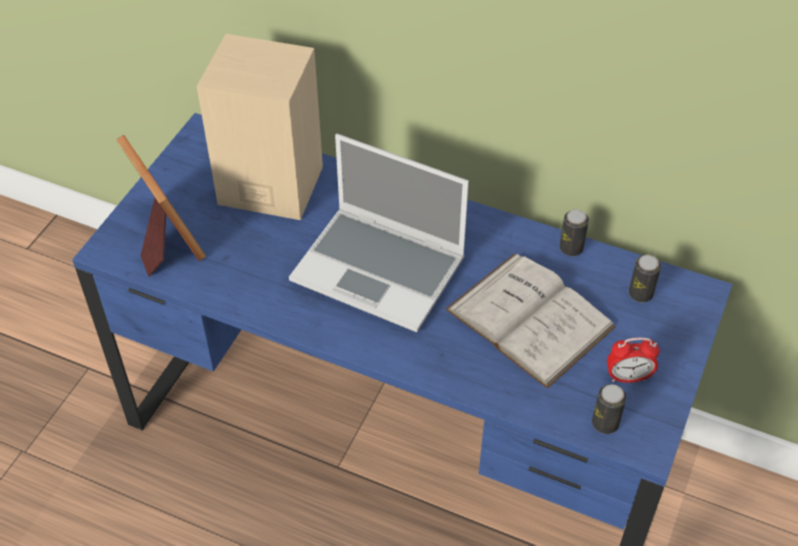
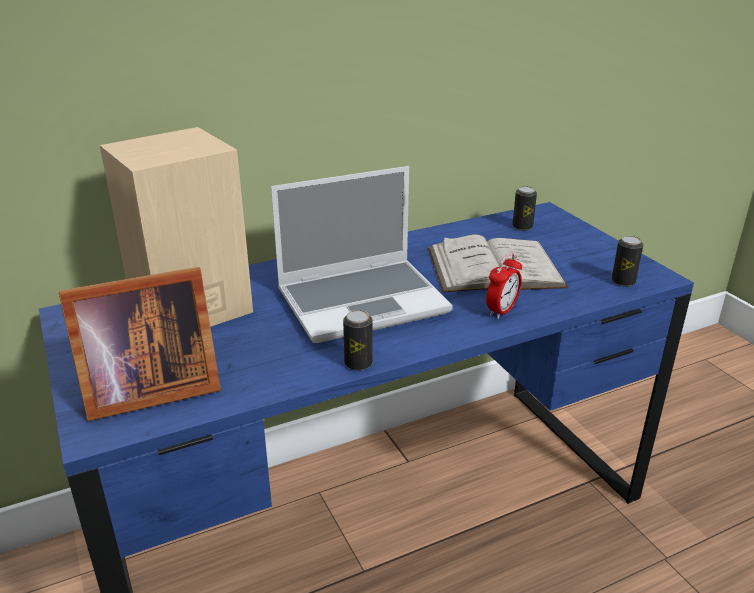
camera: 50 degrees left, 20 degrees down
(163, 239) = (146, 390): picture frame -> picture frame turned 150 degrees clockwise
(571, 248) = (451, 230): can -> can (358, 363)
(628, 377) = (590, 258): alarm clock -> alarm clock (502, 311)

